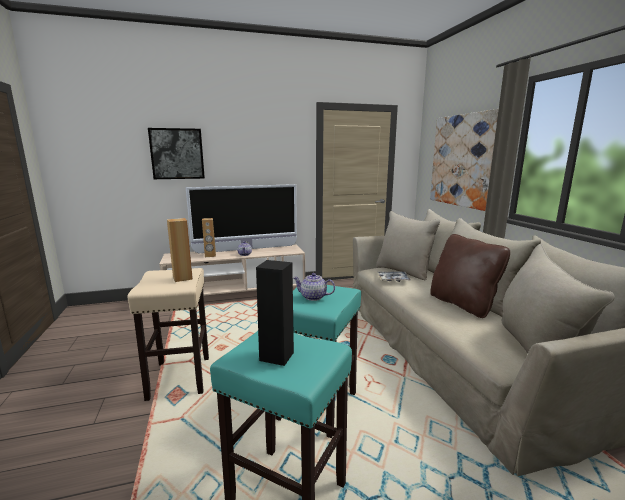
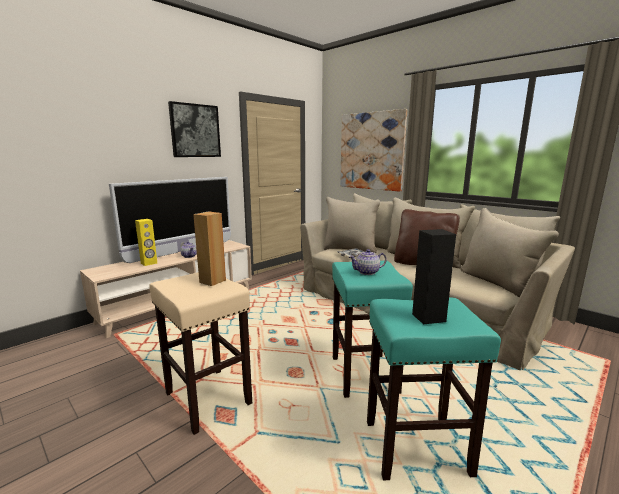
camera: 30 degrees left, 0 degrees up
(177, 154) = (90, 142): picture -> picture (195, 131)
(210, 255) = (149, 263): brown speaker -> yellow speaker

